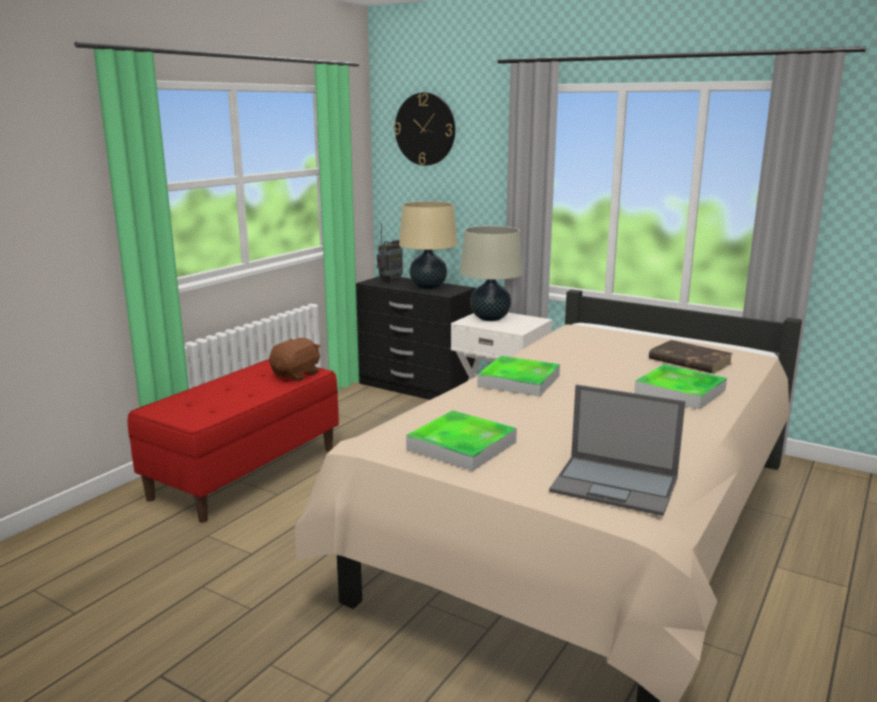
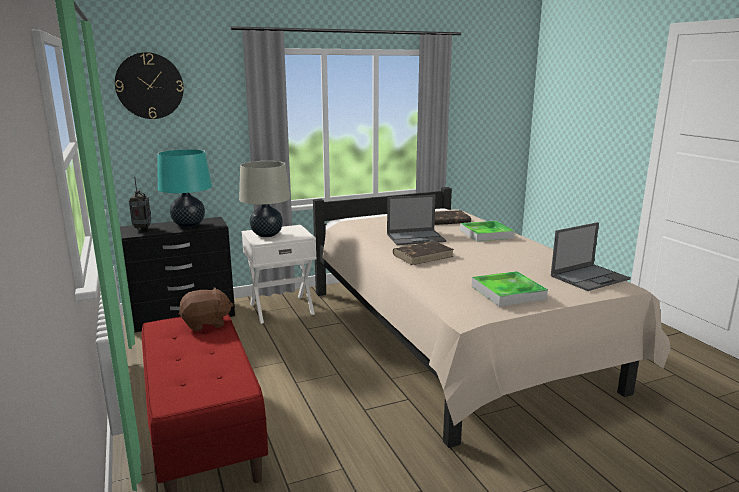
camera: 55 degrees left, 0 degrees up
(297, 375) = (206, 323): brown plush toy -> brown plush toy turned 90 degrees clockwise
(428, 287) = (188, 225): beige table lamp -> turquoise table lamp
(519, 381) = (423, 255): tray -> brown book
(579, 364) = (416, 238): none -> laptop

